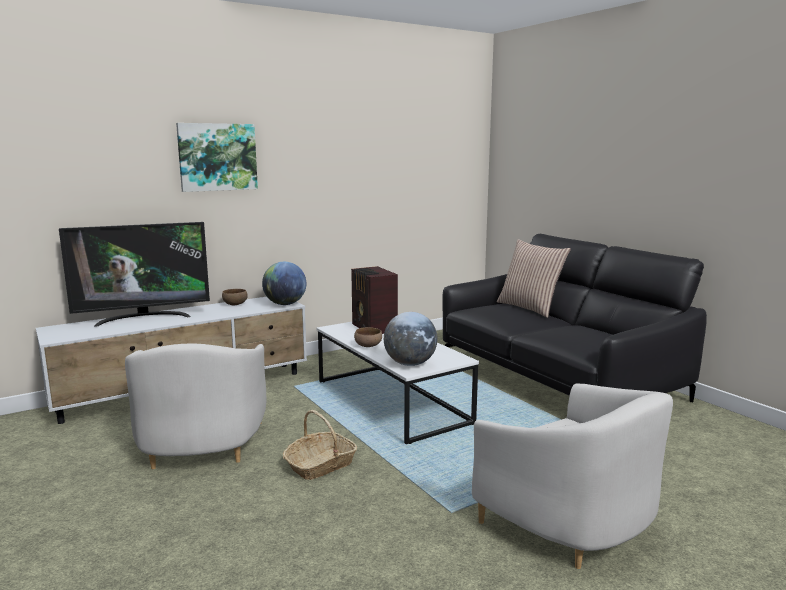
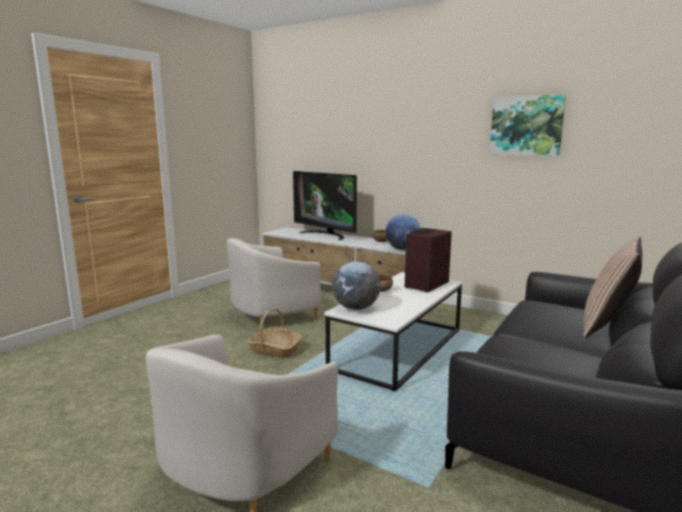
camera: 65 degrees right, 0 degrees up
(217, 157) = (389, 129): picture -> picture (526, 126)

